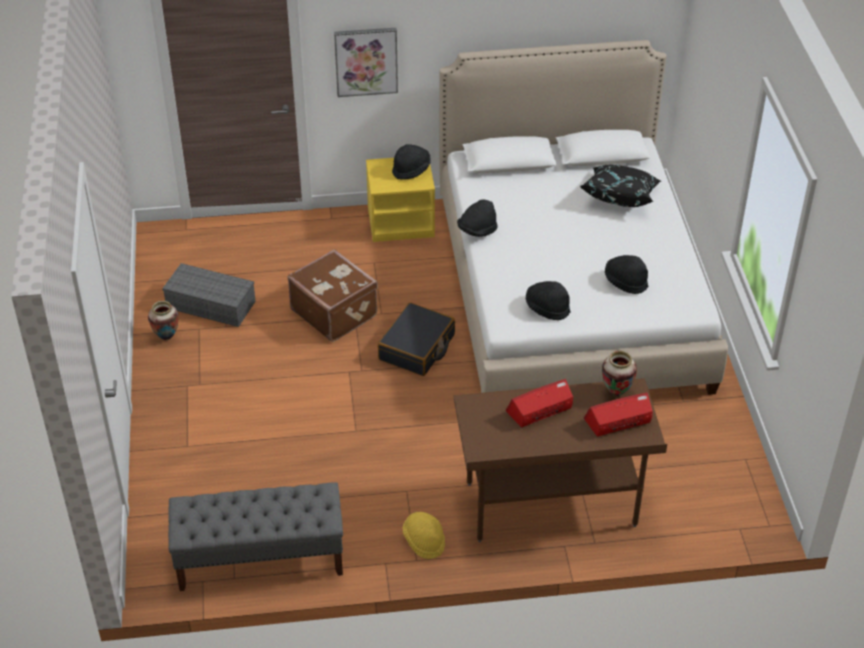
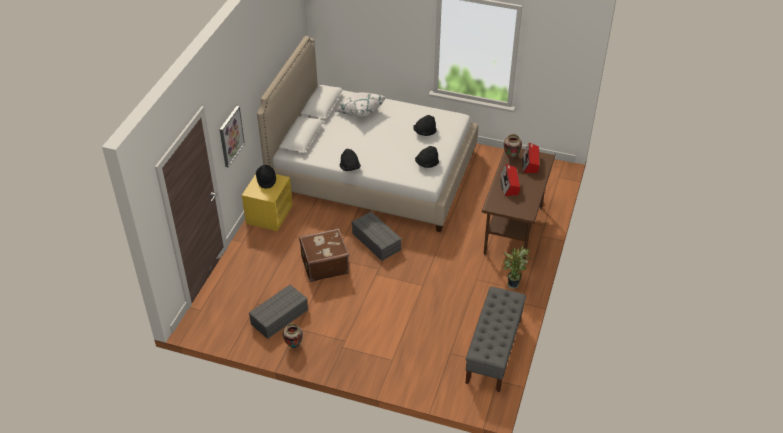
camera: 65 degrees left, 0 degrees up
(417, 348) = (375, 241): black suitcase -> grey storage box
(424, 541) = (513, 283): yellow hat -> potted plant
(620, 196) = (359, 111): black pillow -> white pillow

